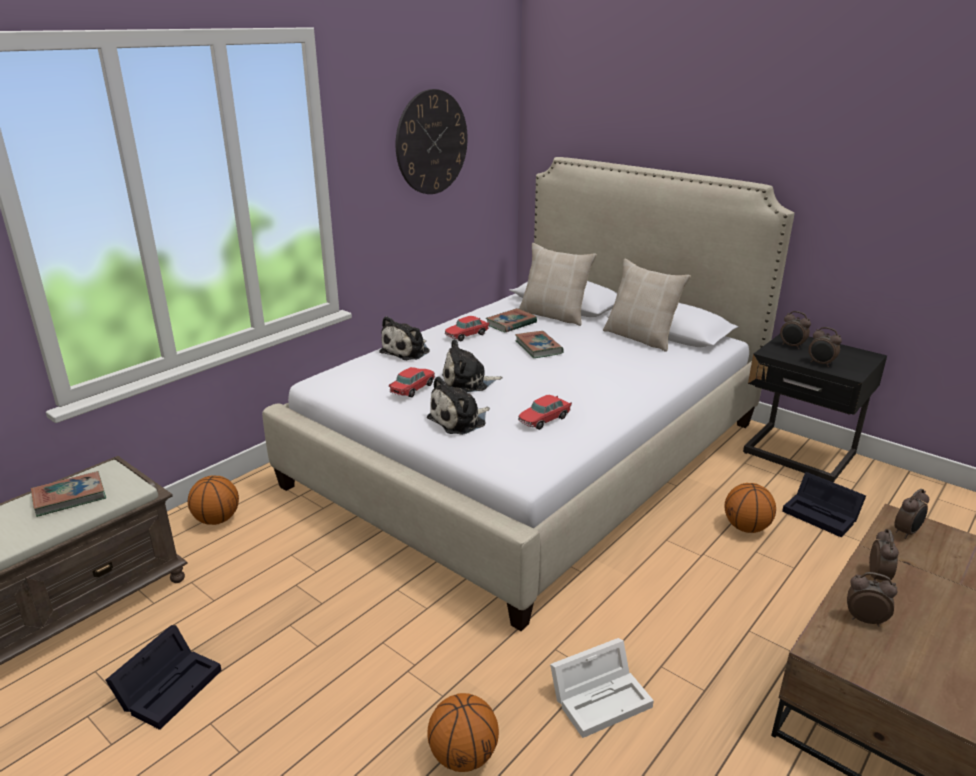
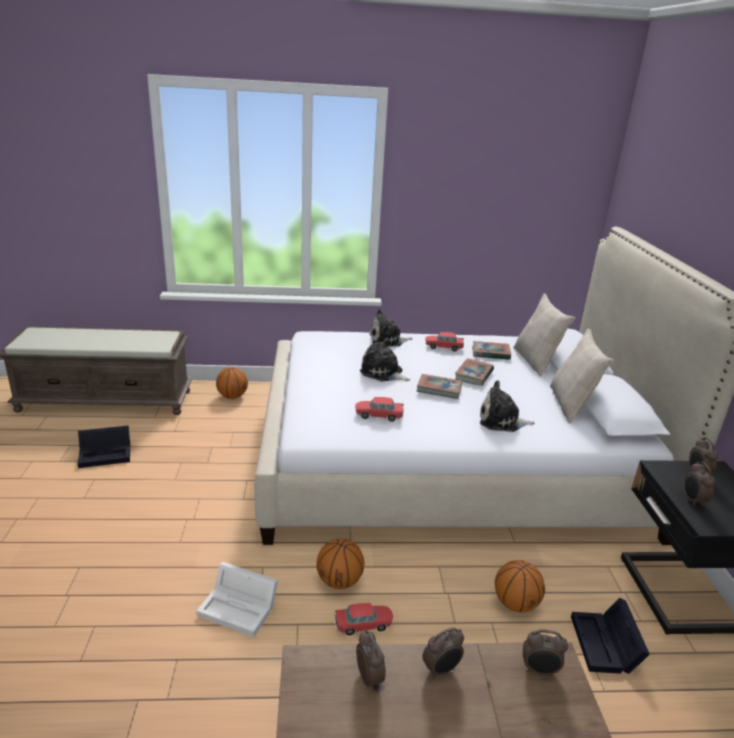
camera: 45 degrees right, 0 degrees up
(69, 497) = (137, 338): book -> book (439, 389)
(413, 389) = (343, 360): toy car -> toy car (363, 624)
(431, 142) = (494, 190): wall clock -> none
(460, 421) = (332, 390): plush toy -> plush toy (501, 421)
(463, 756) = (141, 573): basketball -> basketball (339, 581)

